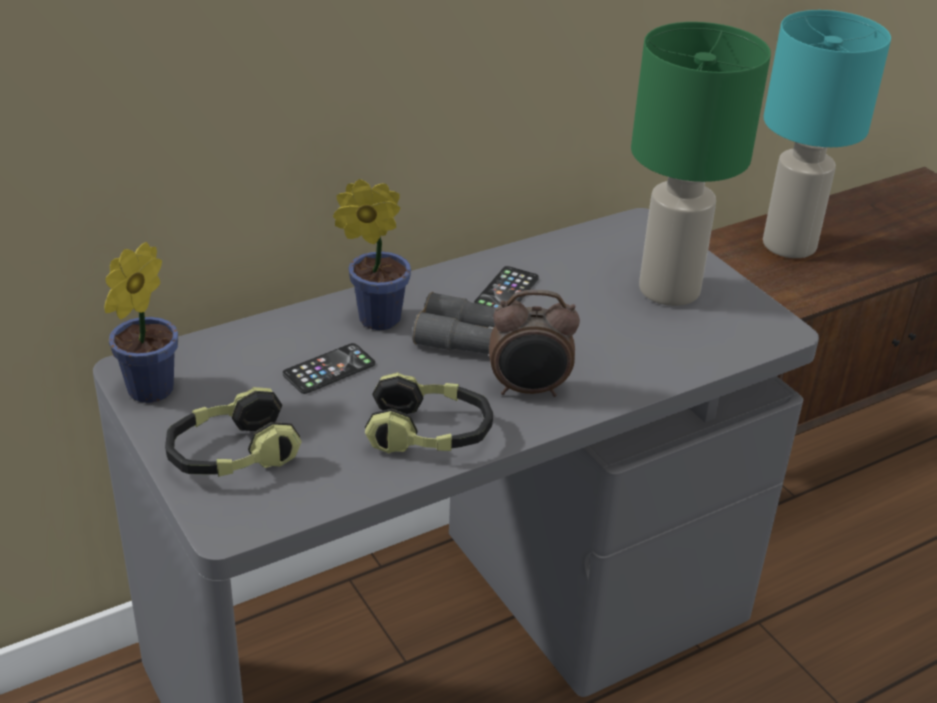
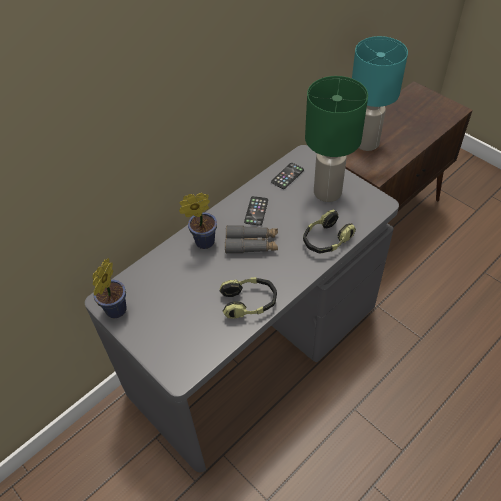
camera: 10 degrees left, 15 degrees up
(231, 456) = (166, 338): headphones -> headphones (326, 240)
(329, 369) = (192, 277): phone -> phone (287, 176)
(529, 390) = (284, 266): alarm clock -> none

